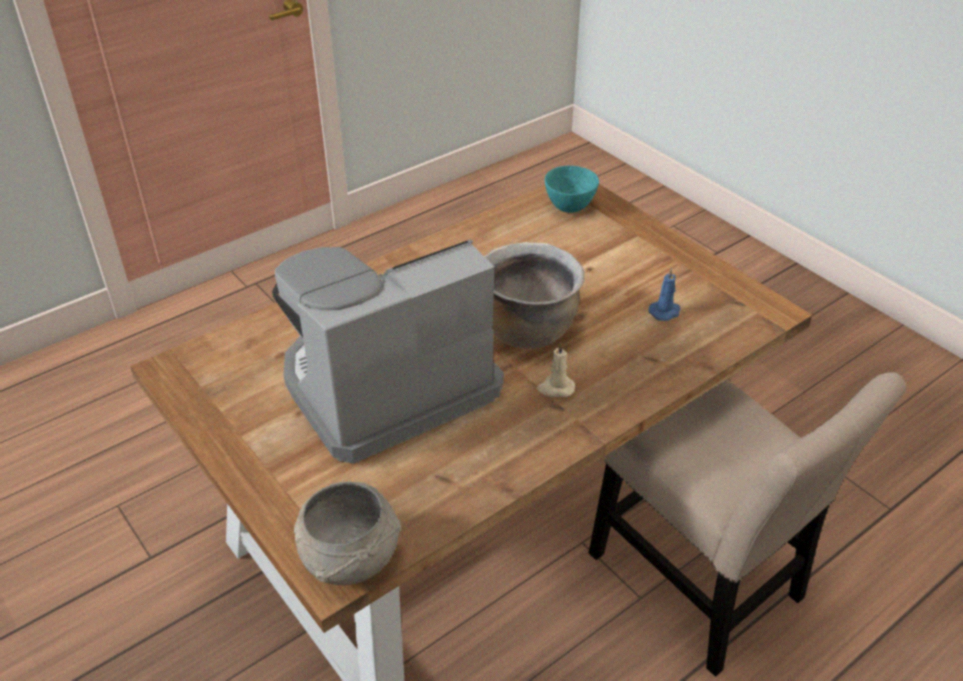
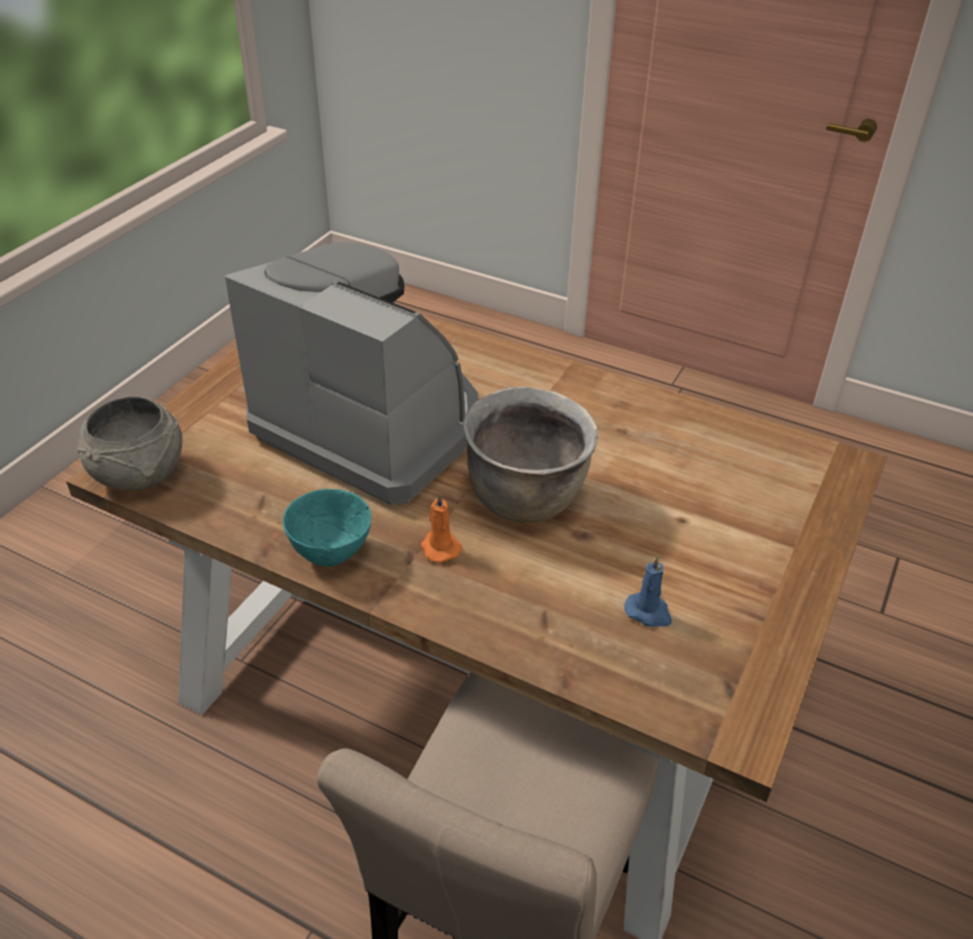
camera: 65 degrees right, 0 degrees up
(555, 388) = (439, 547): beige candle -> orange candle
(568, 207) = (795, 469): turquoise bowl -> turquoise bowl (331, 552)

